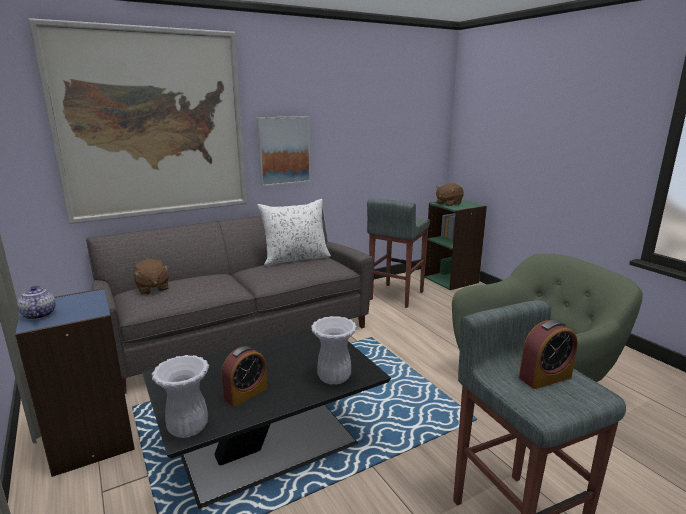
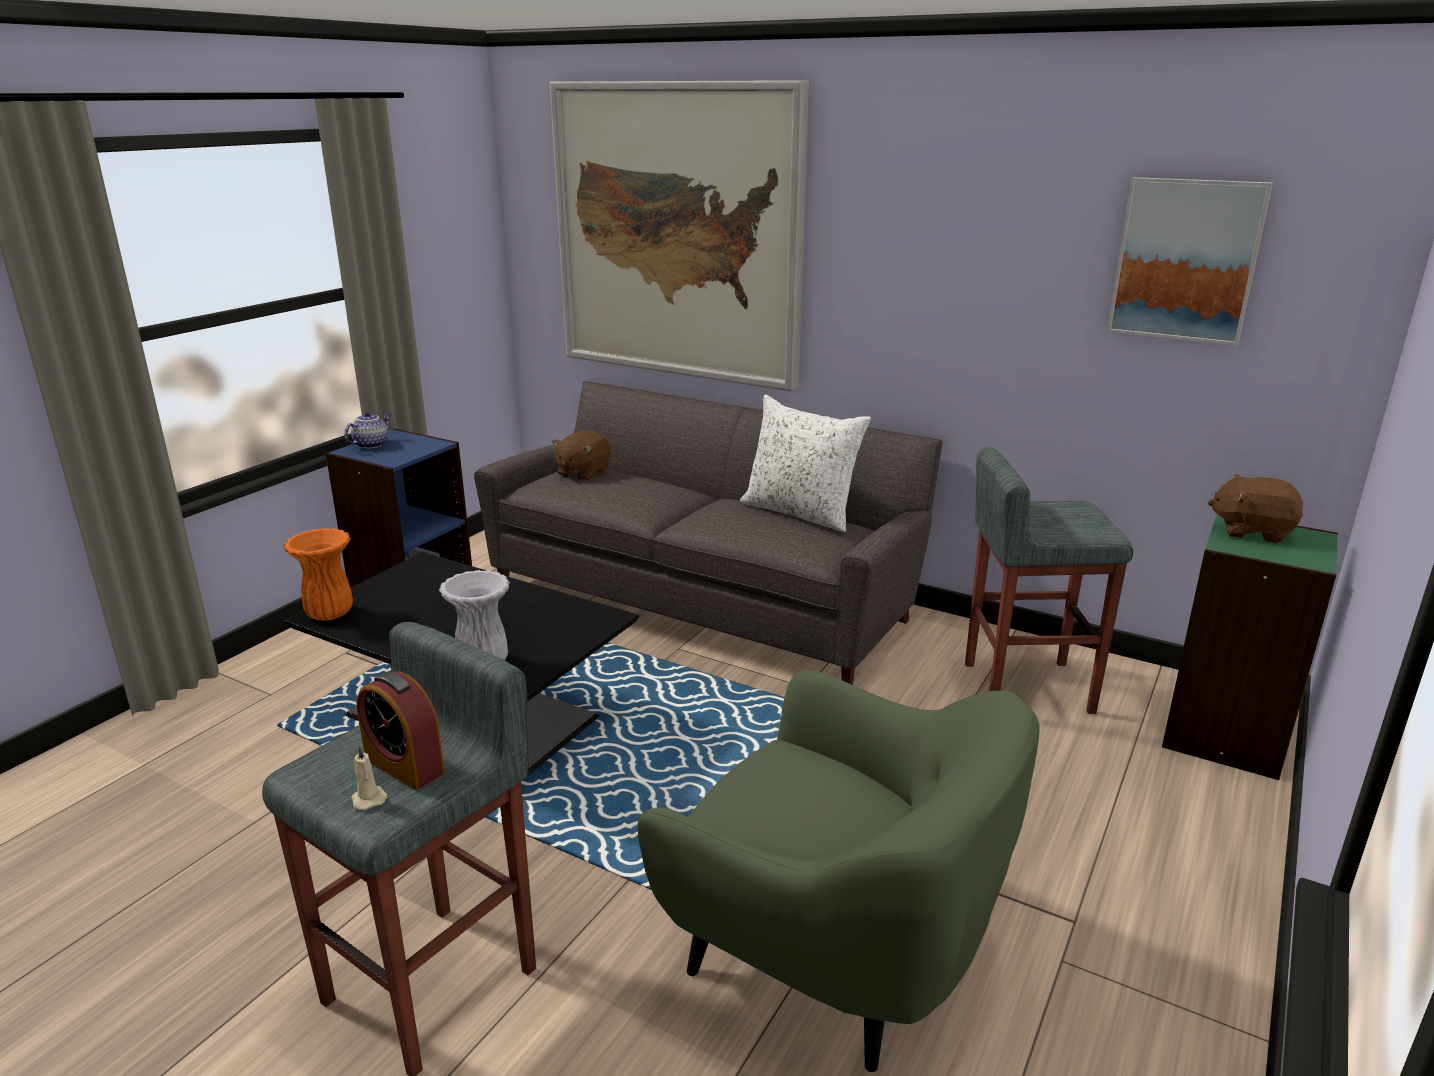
camera: 60 degrees right, 5 degrees up
(189, 428) = (331, 614): white vase -> orange vase
(246, 394) = (411, 620): alarm clock -> none
(284, 150) = (882, 307): picture -> picture (1186, 260)
(577, 393) = (368, 798): none -> beige candle

